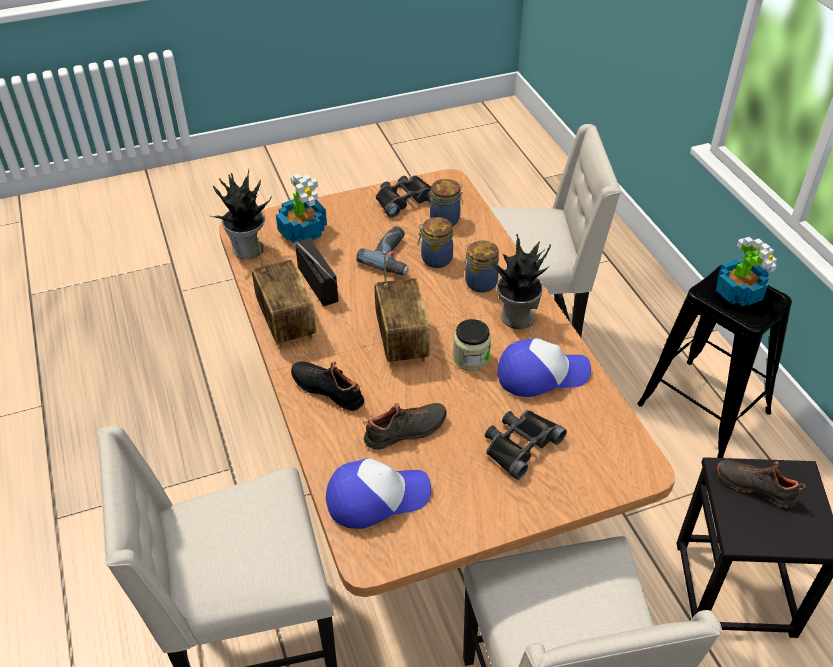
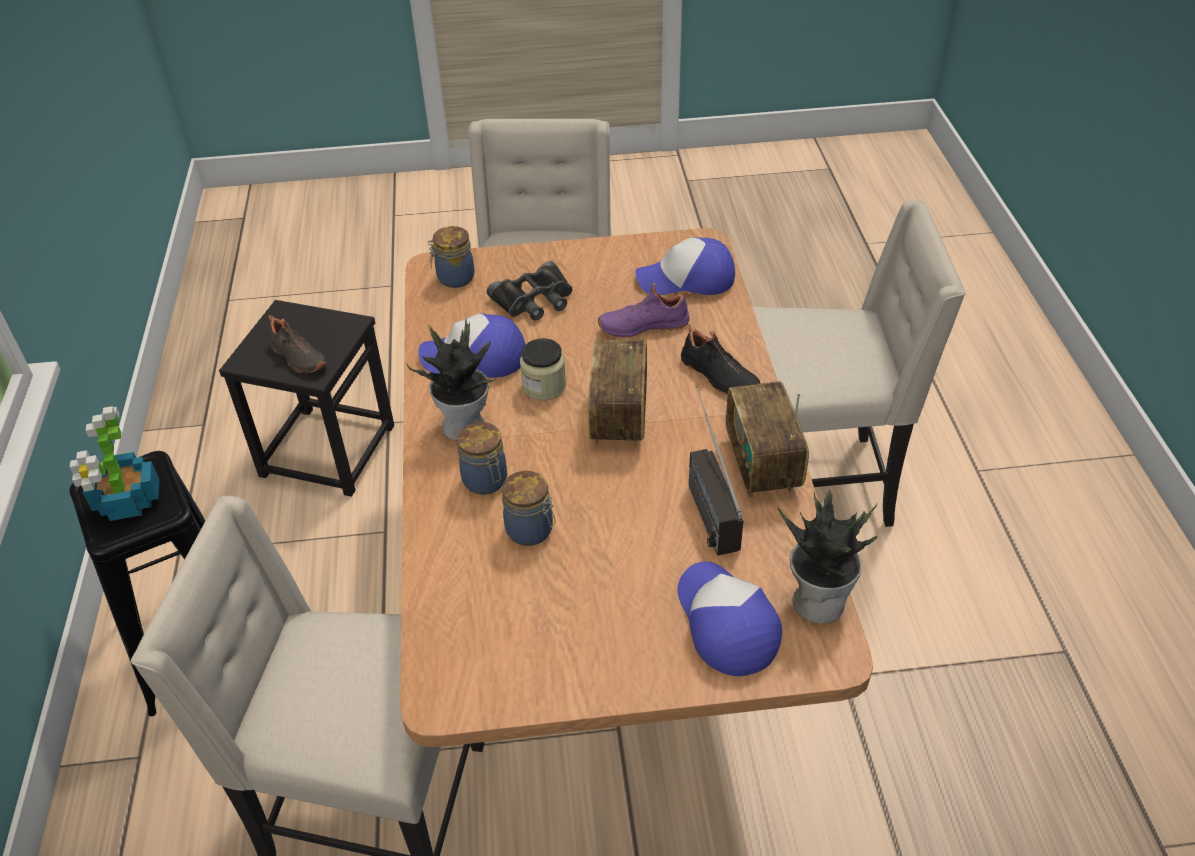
camera: 165 degrees left, 0 degrees up
(303, 231) = (725, 623): potted plant -> cap
(394, 257) = (590, 546): power drill -> none
(404, 199) = (535, 665): black binoculars -> none
(406, 432) = (643, 325): black shoe -> purple shoe
(446, 219) = (483, 605): jar -> jar (454, 278)

